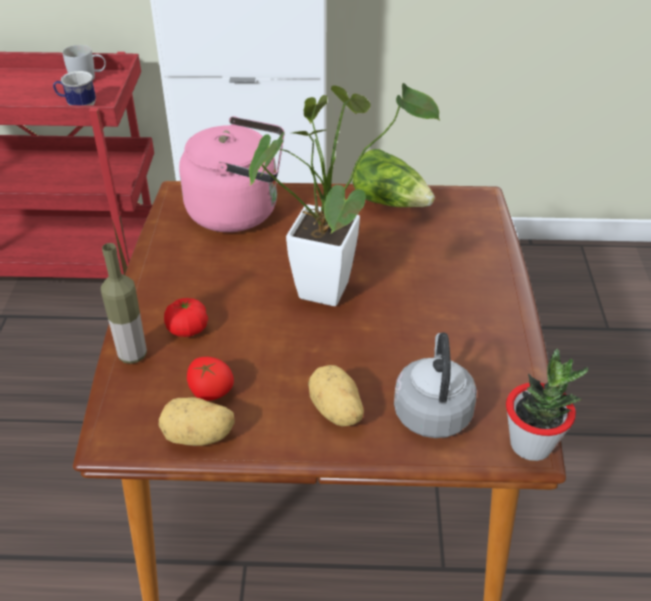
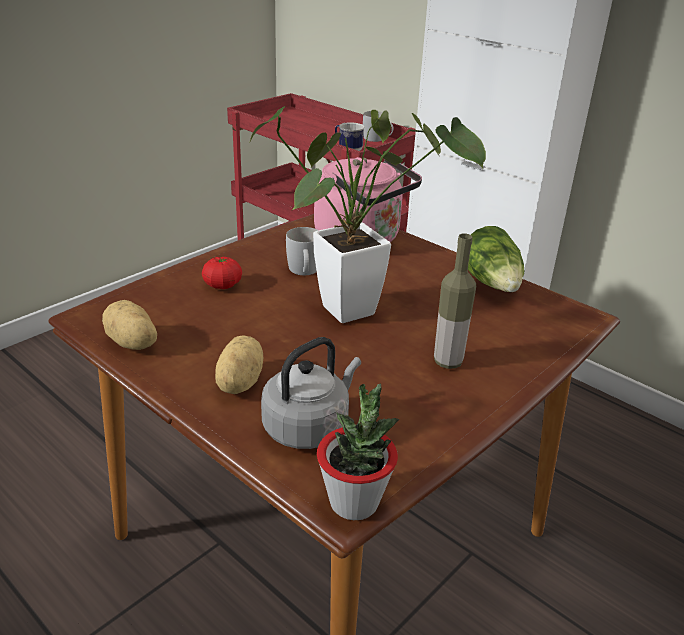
camera: 40 degrees right, 10 degrees down
(132, 355) = (169, 281): bottle -> bottle (448, 362)
(210, 391) = (179, 325): tomato -> none
(237, 273) = (304, 272): none -> white mug

